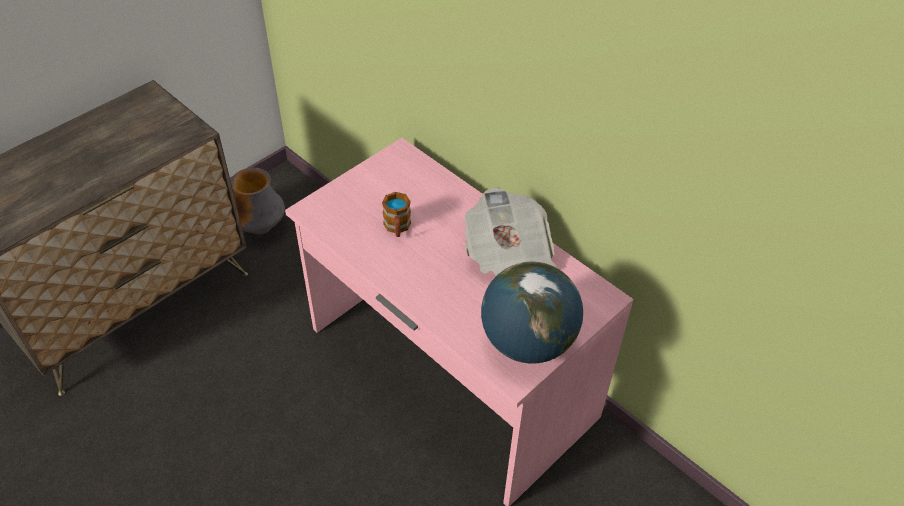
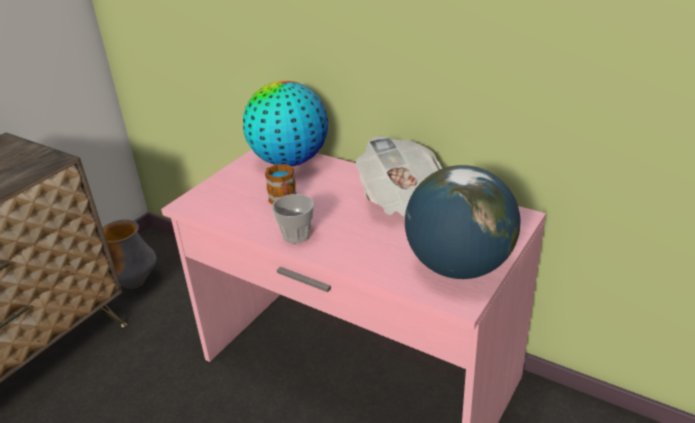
camera: 10 degrees left, 15 degrees down
(397, 272) = (296, 235): none -> cup
(416, 174) = (289, 161): none -> globe

